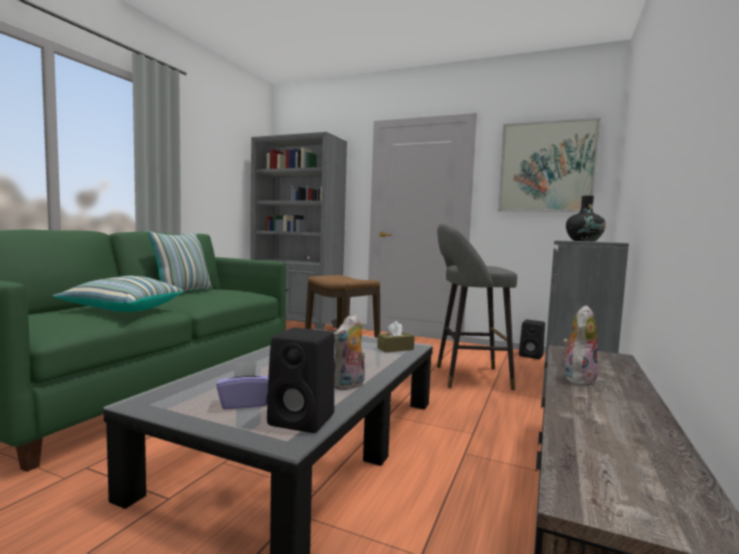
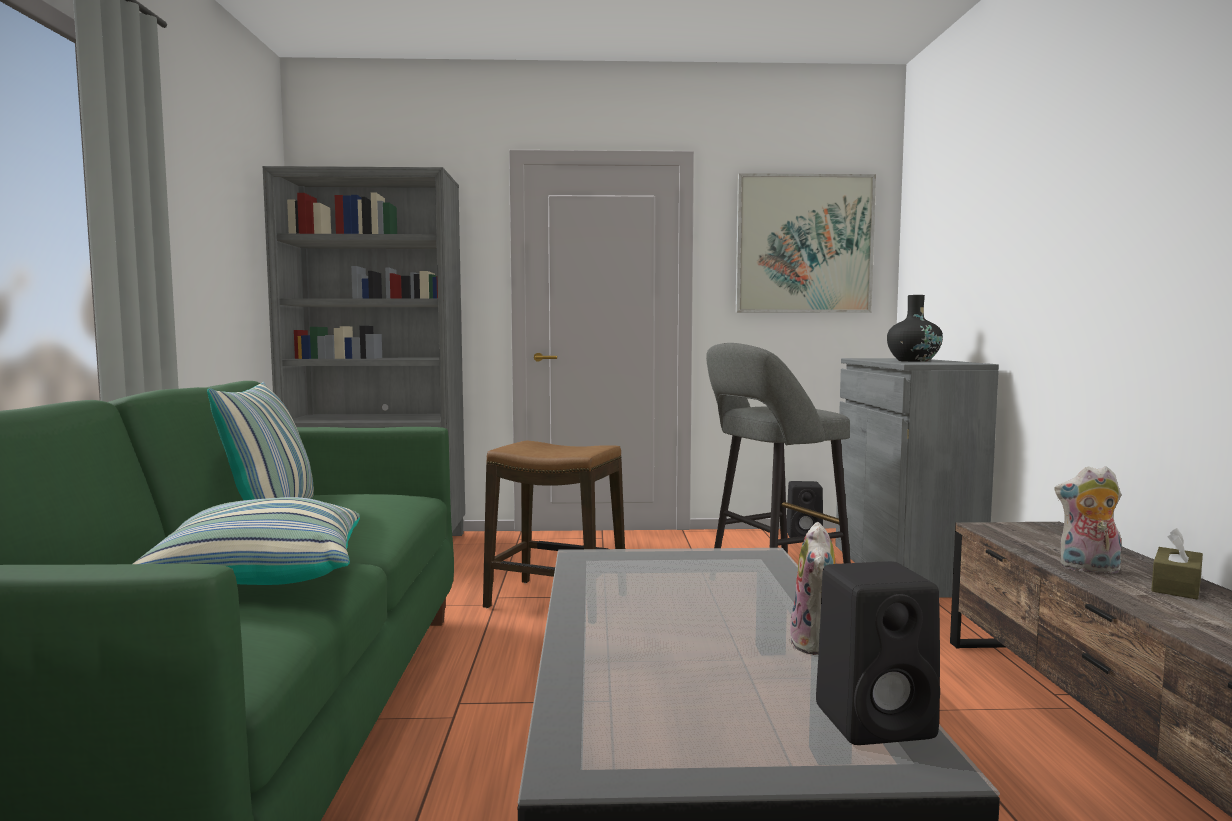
camera: 25 degrees left, 0 degrees up
(244, 403) = (740, 718): purple tissue box -> none
(395, 349) = (750, 564): brown tissue box -> brown tissue box (1176, 586)
(578, 379) = (1088, 569): plush toy -> plush toy turned 90 degrees counterclockwise

